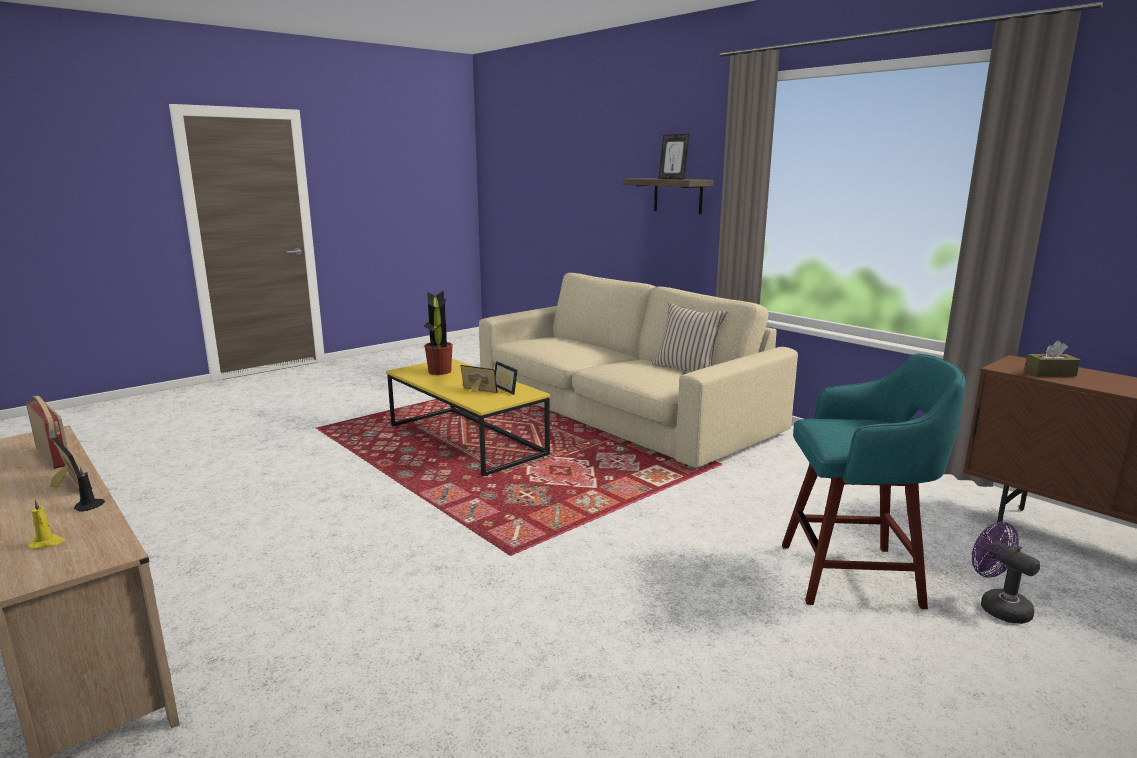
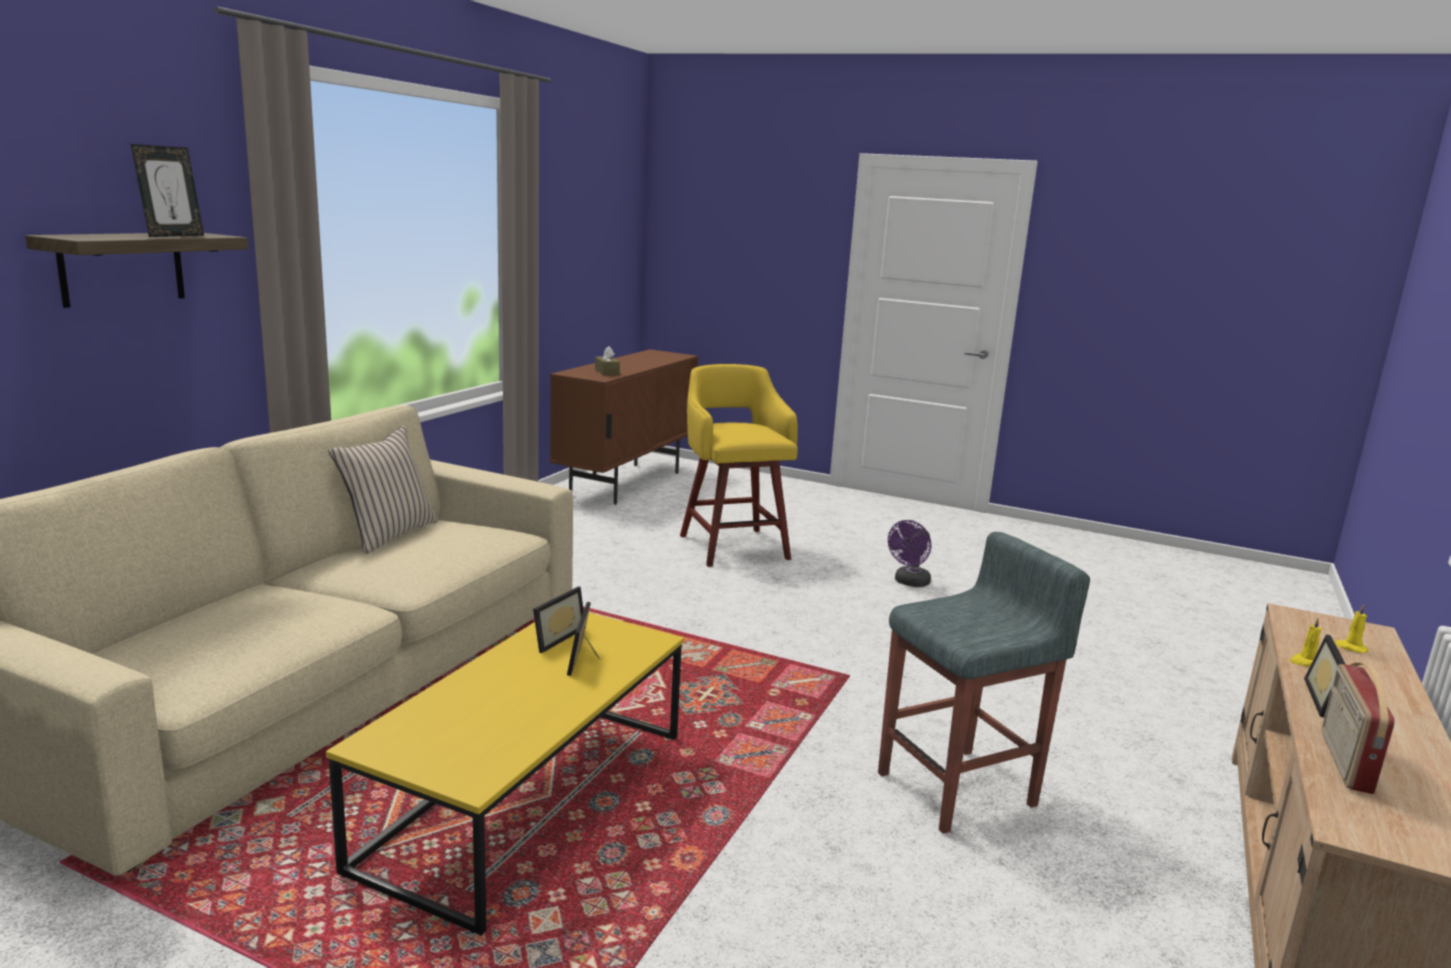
camera: 115 degrees left, 0 degrees up
(90, 506) = (1305, 662): black candle -> yellow candle
(338, 549) = (958, 789): none -> grey stool
(439, 372) = (470, 728): potted plant -> none
(854, 575) = (733, 546): turquoise stool -> yellow stool
(998, 606) = (733, 514): purple fan -> purple fan (909, 583)

